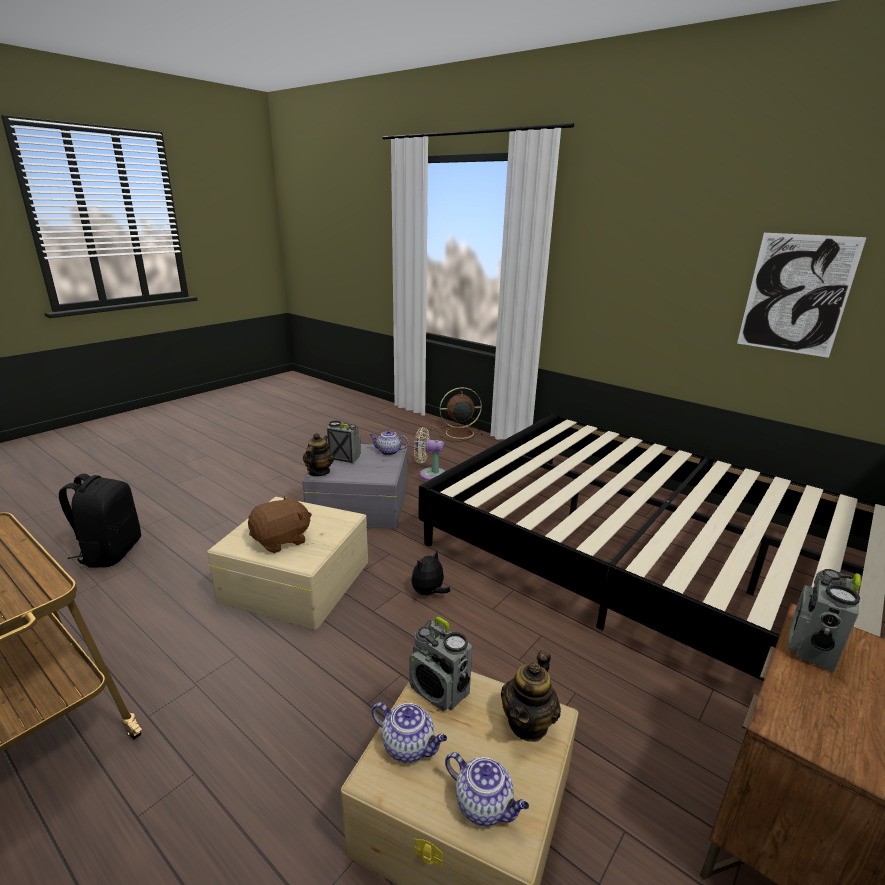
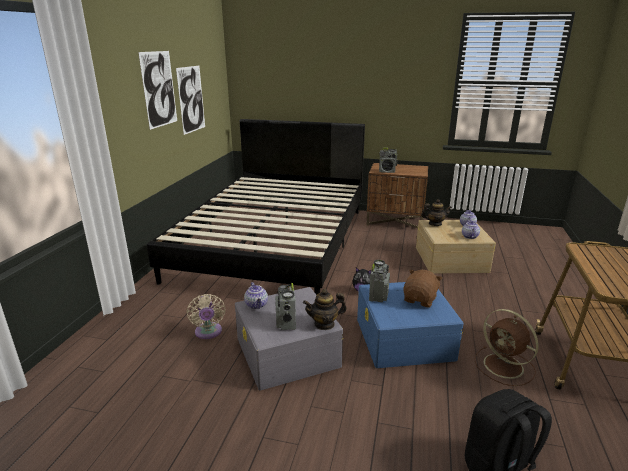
camera: 115 degrees left, 0 degrees up
(281, 540) = (420, 300): brown plush toy -> brown plush toy turned 90 degrees clockwise
(295, 580) = (404, 339): beige storage box -> blue storage box
(439, 691) = (445, 237): radio -> radio (378, 295)
(458, 433) = (88, 344): brown fan -> brown fan (505, 367)
(697, 258) = (159, 89): none -> picture

